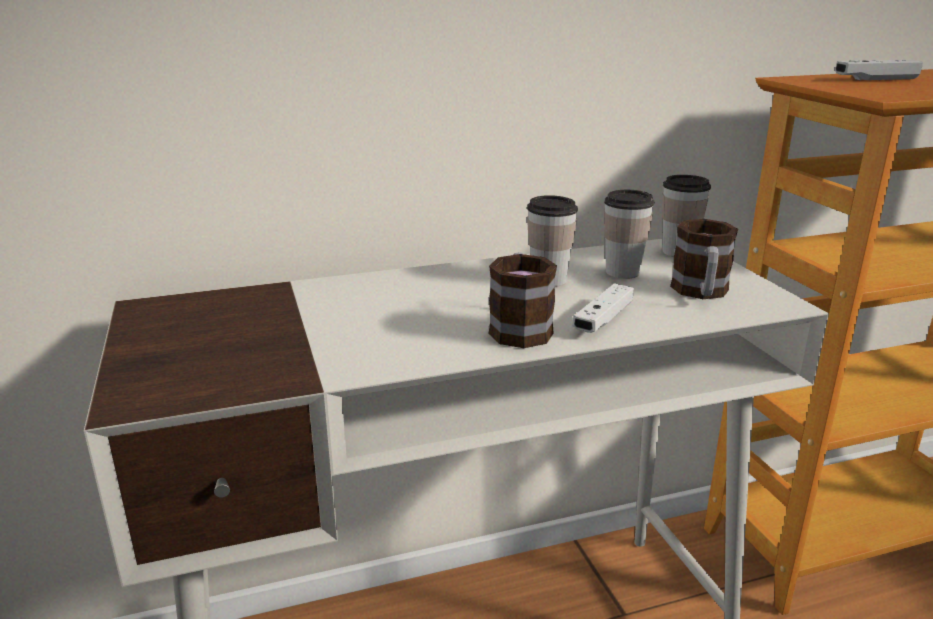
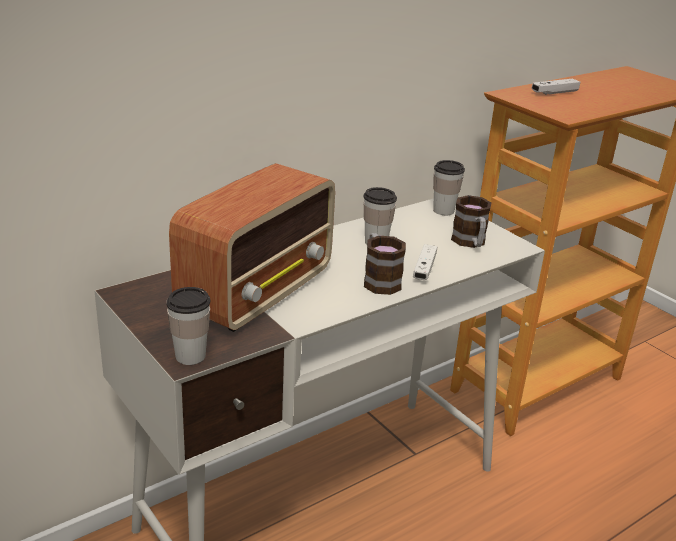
camera: 20 degrees left, 5 degrees up
(325, 323) = (258, 291): none -> radio
(622, 272) = (417, 231): cup -> cup (190, 356)

